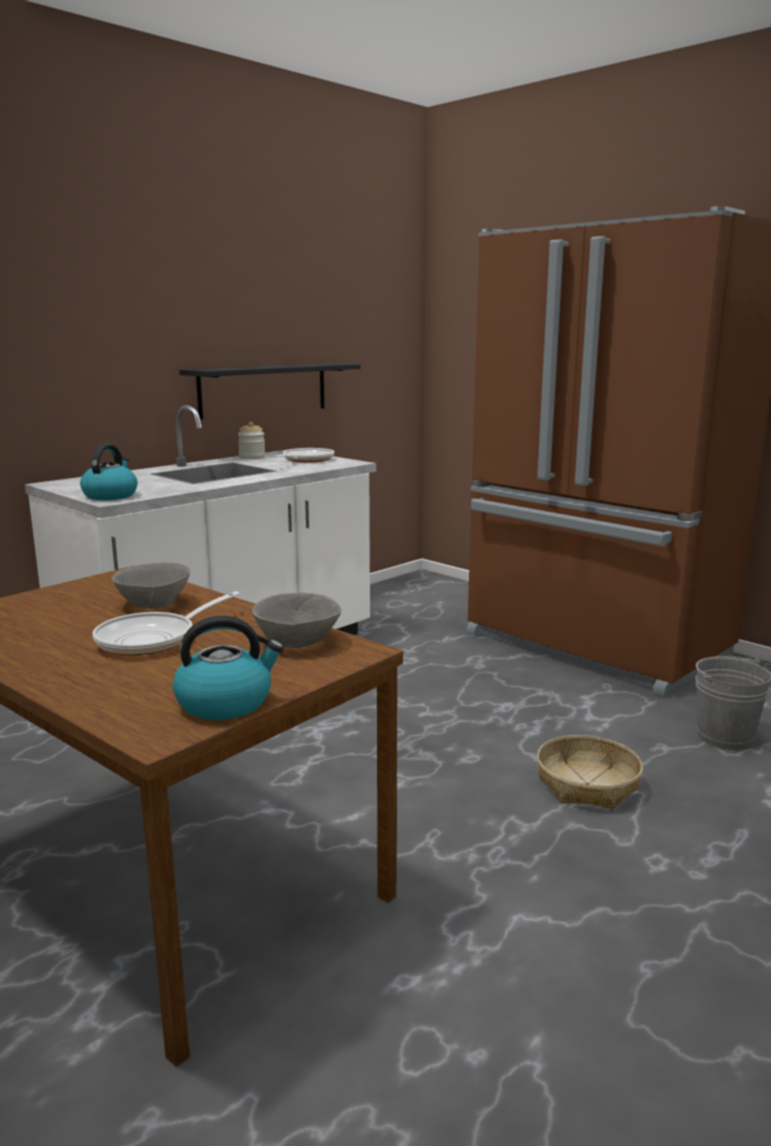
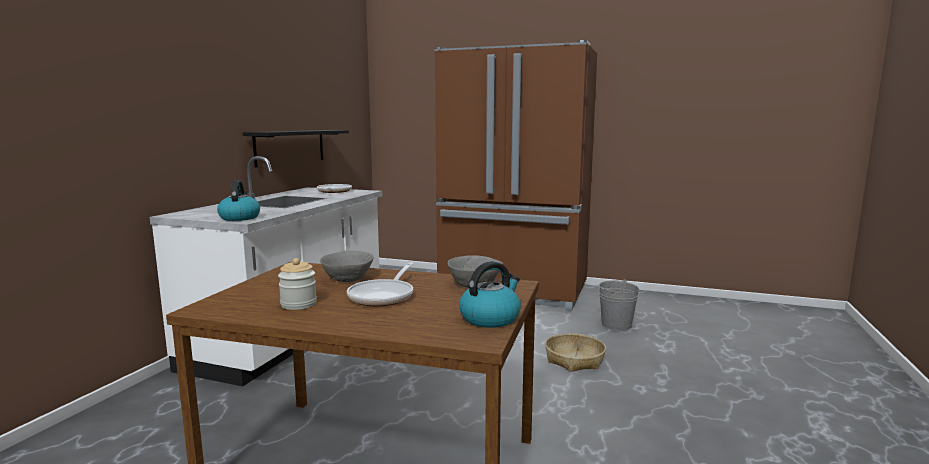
camera: 25 degrees left, 5 degrees down
(252, 457) = (292, 192): jar -> jar (298, 304)

